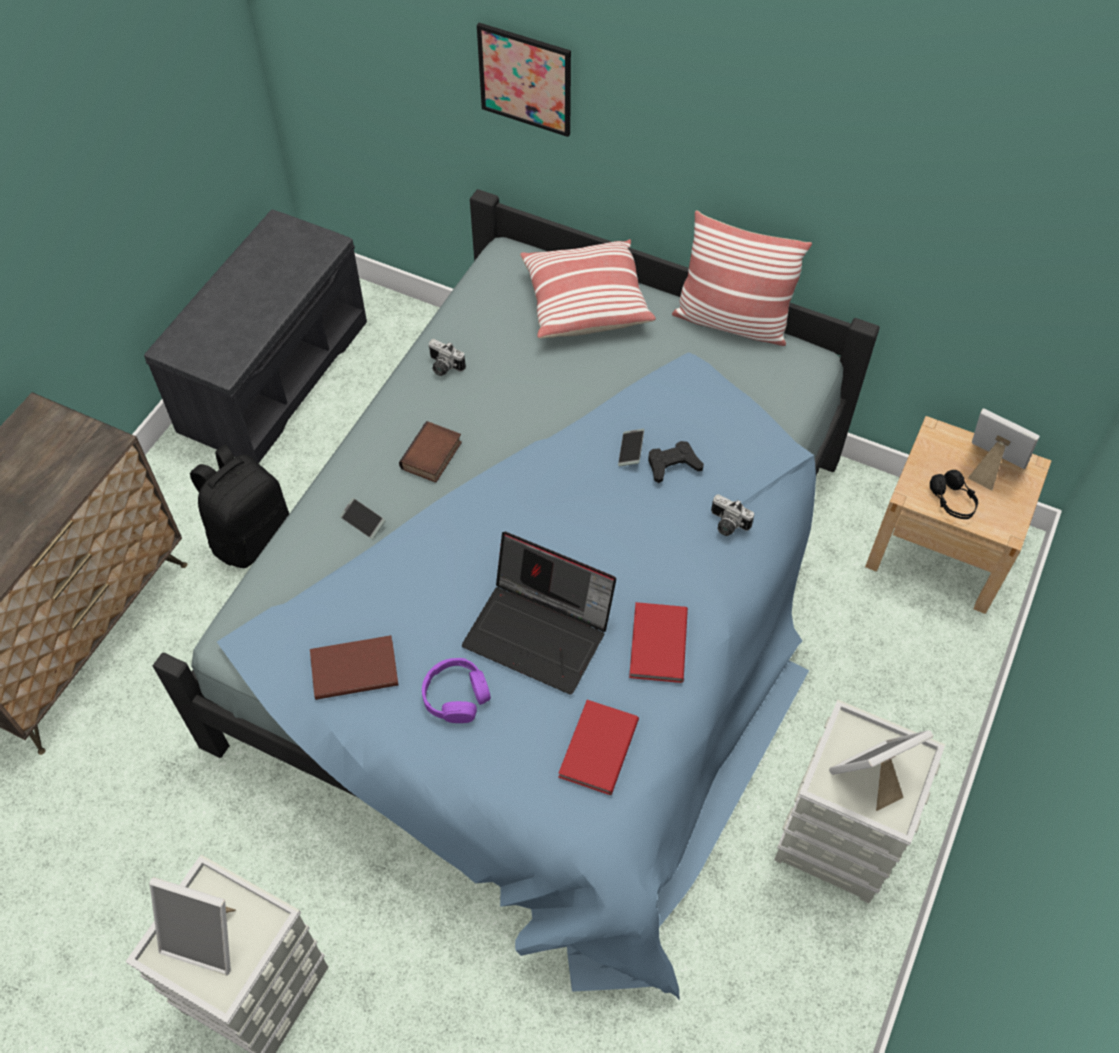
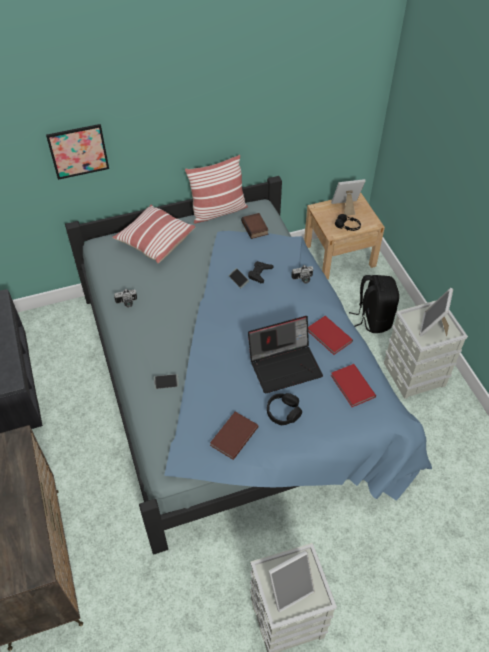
camera: 45 degrees left, 5 degrees down
(251, 536) = (75, 455): black backpack -> black backpack (372, 319)
(432, 457) = (164, 338): book -> book (255, 228)
(456, 696) = (283, 412): purple headphones -> black headphones

